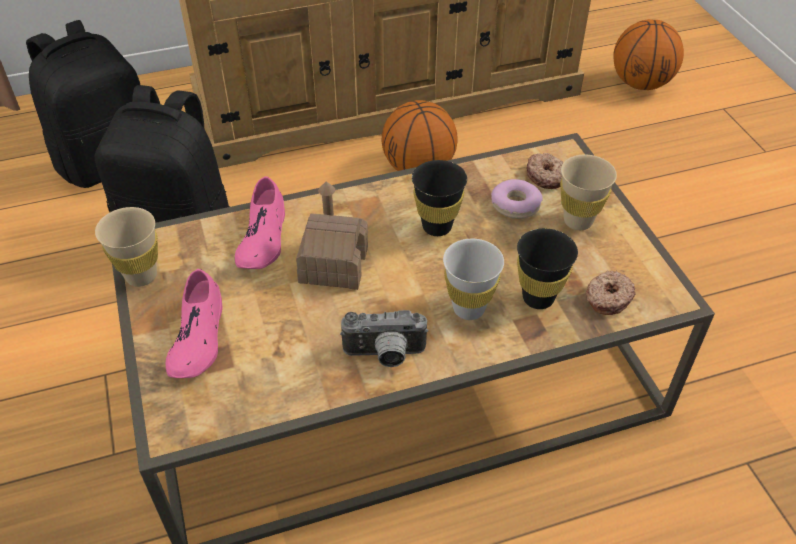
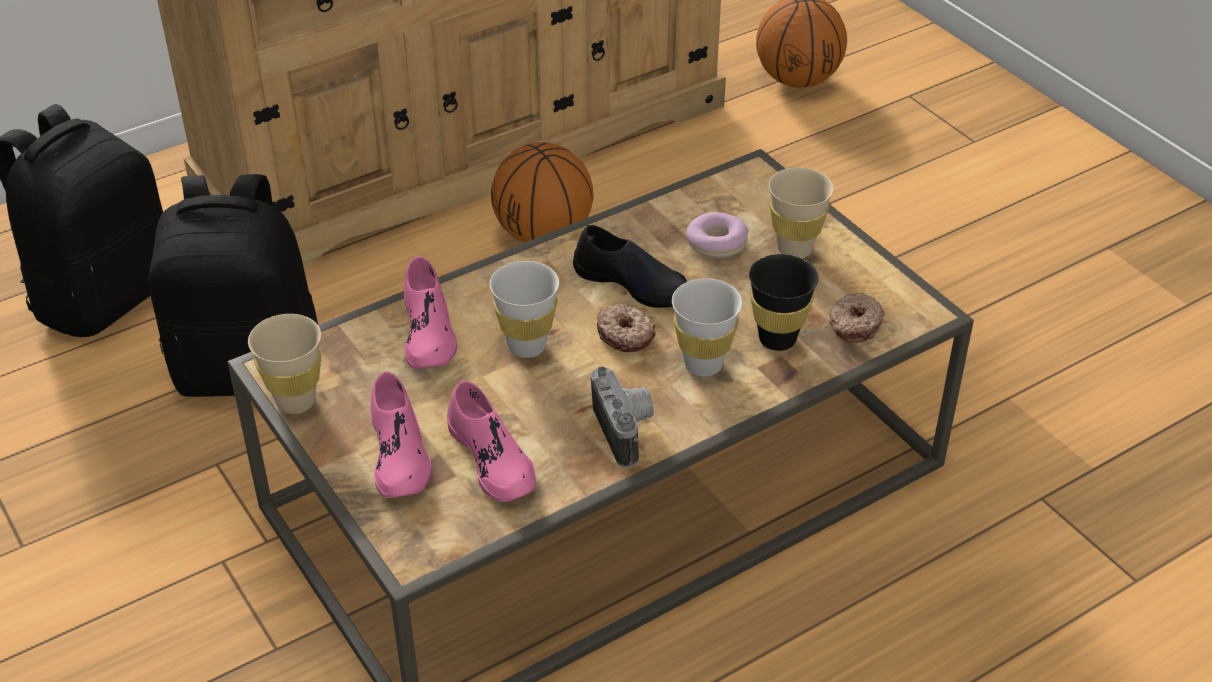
camera: 15 degrees left, 5 degrees down
(268, 358) = (492, 459): none -> pink shoe
(333, 264) = (527, 346): toy house -> white cup
(385, 356) = (626, 431): camera -> camera turned 90 degrees counterclockwise
(437, 227) = (633, 283): black cup -> black shoe
(546, 176) = (741, 204): donut -> donut (625, 335)

